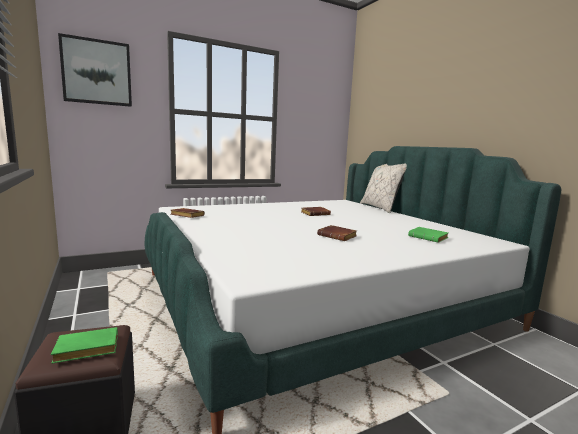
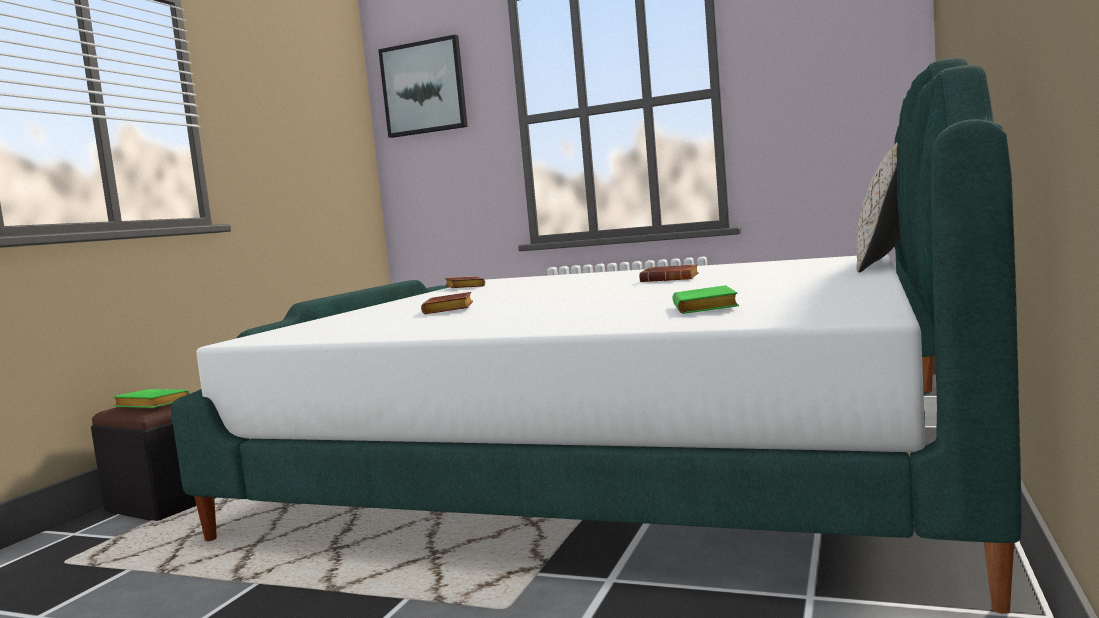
camera: 50 degrees right, 5 degrees down
(338, 236) = (545, 306): brown book -> brown book (450, 310)

